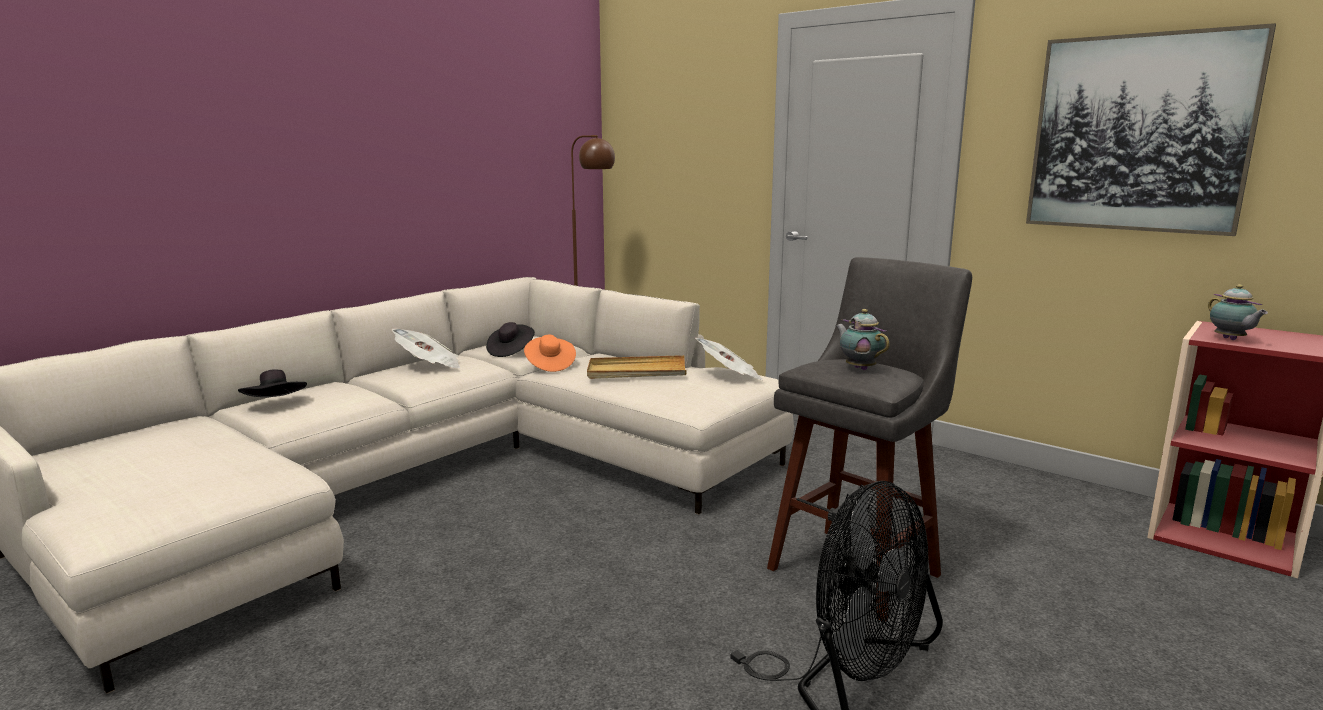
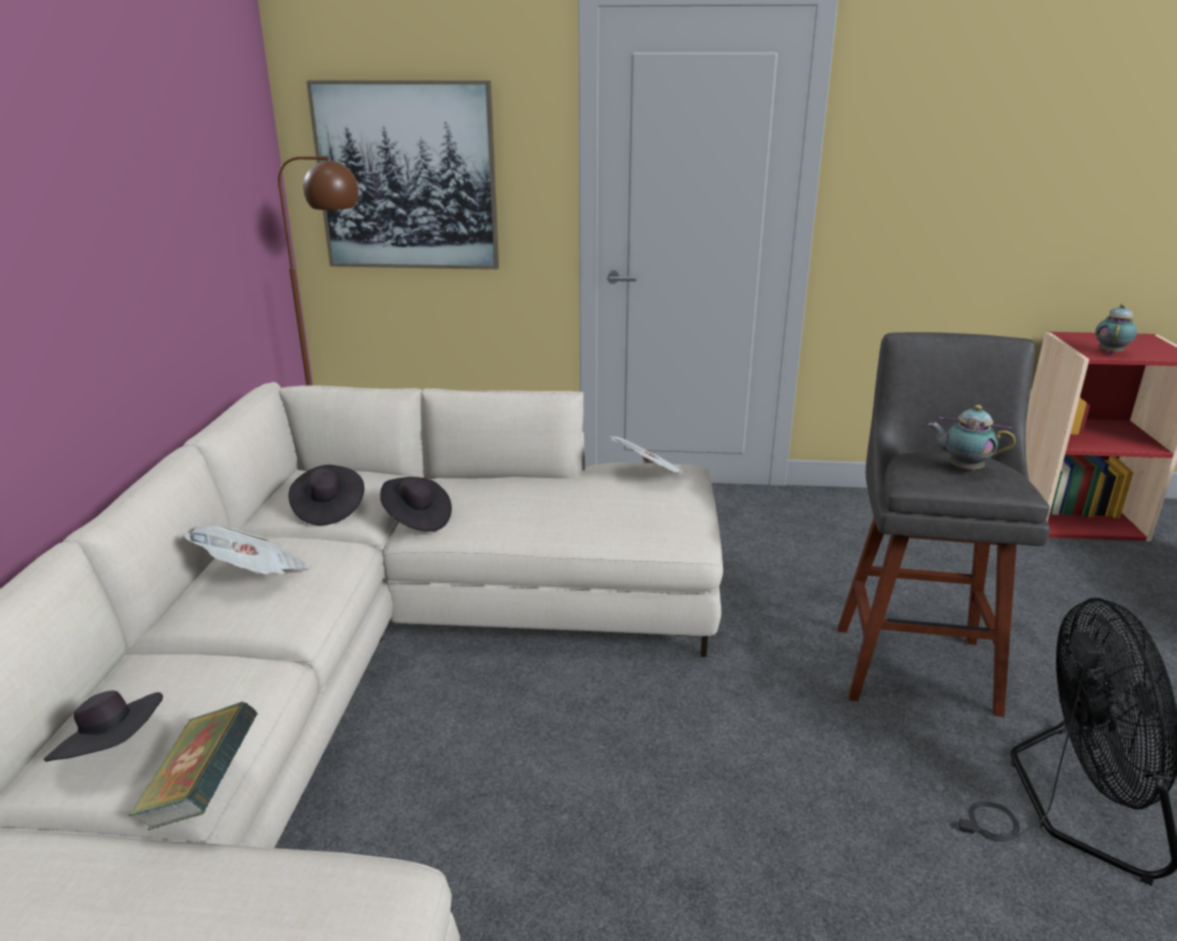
camera: 35 degrees left, 10 degrees up
(282, 426) = (203, 793): none -> book
(549, 365) = (417, 519): orange hat -> black hat
(636, 371) = (551, 500): beige tray -> none
(1139, 134) = (1002, 153): picture -> picture (407, 177)
(1230, 339) = (1110, 353): teapot -> teapot turned 105 degrees counterclockwise

